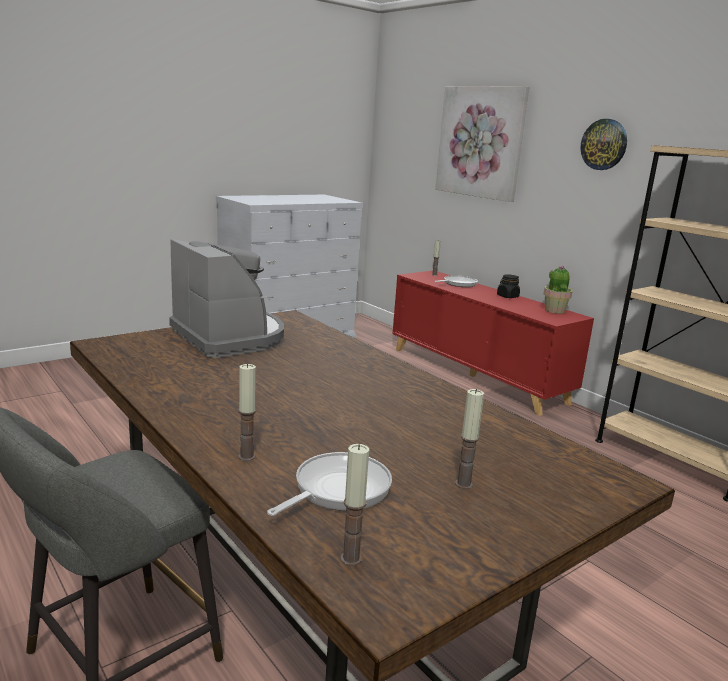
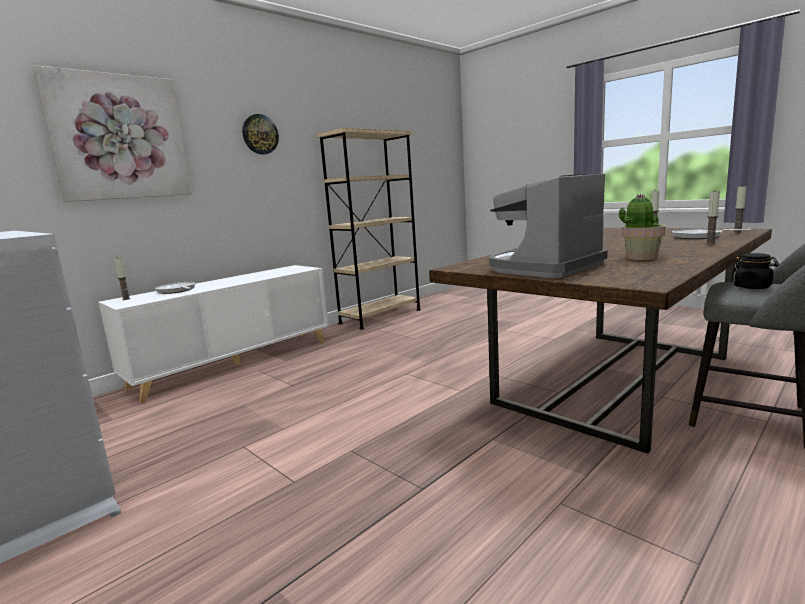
camera: 95 degrees left, 5 degrees down
(476, 375) = (235, 363): red cabinet -> white cabinet
(507, 296) = (232, 278): black jar -> black jar (753, 287)
(554, 310) = (277, 270): potted plant -> potted plant (641, 257)

